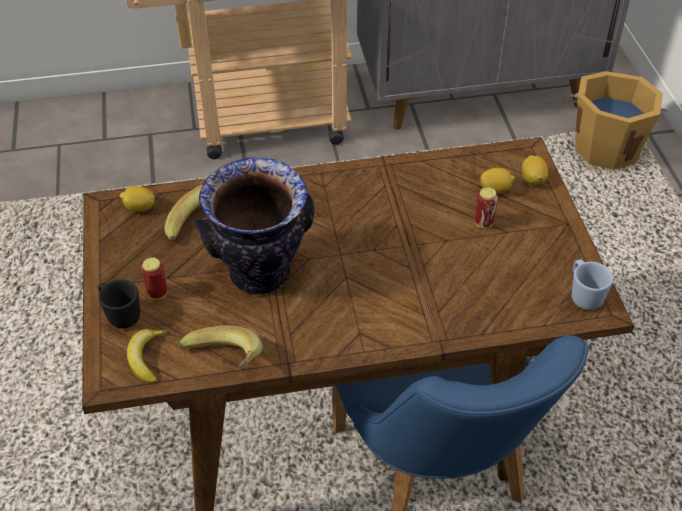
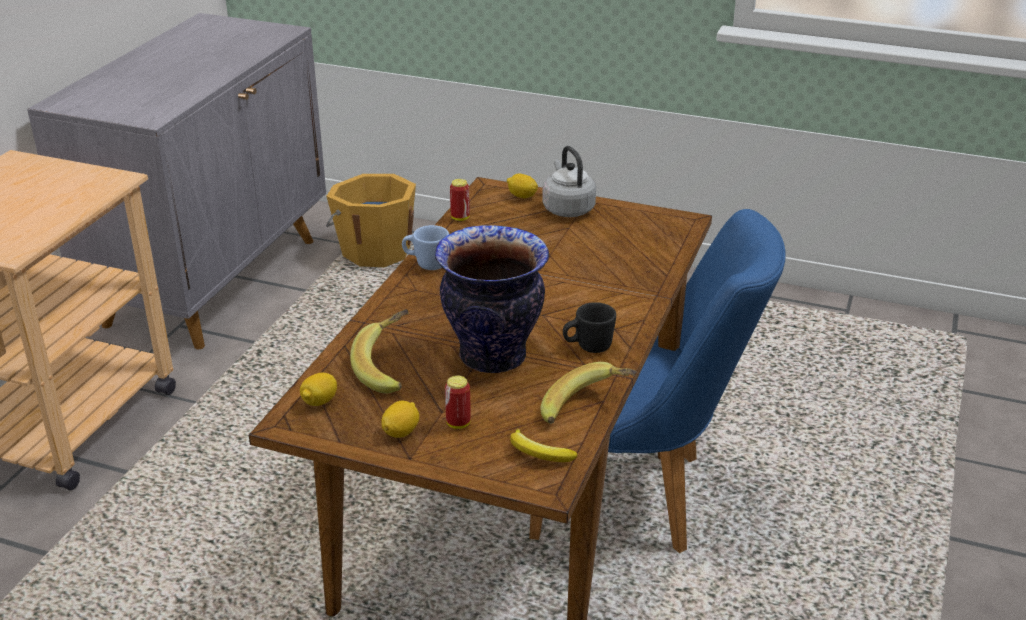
camera: 60 degrees left, 15 degrees down
(120, 314) = (464, 455): black mug -> black mug (588, 347)
(483, 223) = (548, 233): can -> can (460, 218)
(495, 189) = (515, 215): lemon -> lemon (401, 432)
(540, 217) = (567, 208): none -> grey kettle
(583, 295) = (666, 222): blue mug -> blue mug (426, 264)

